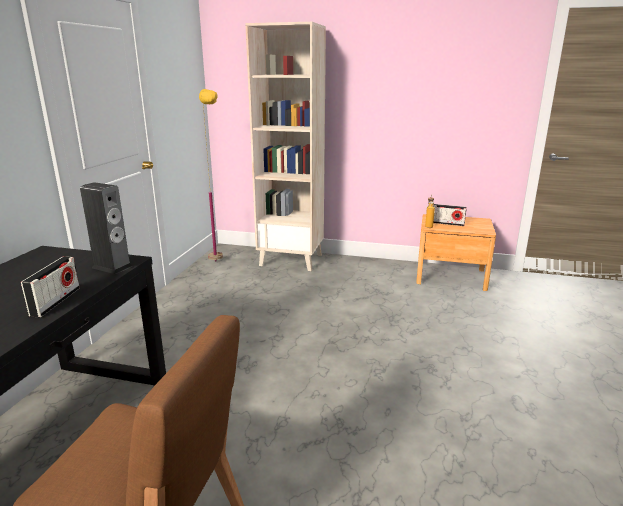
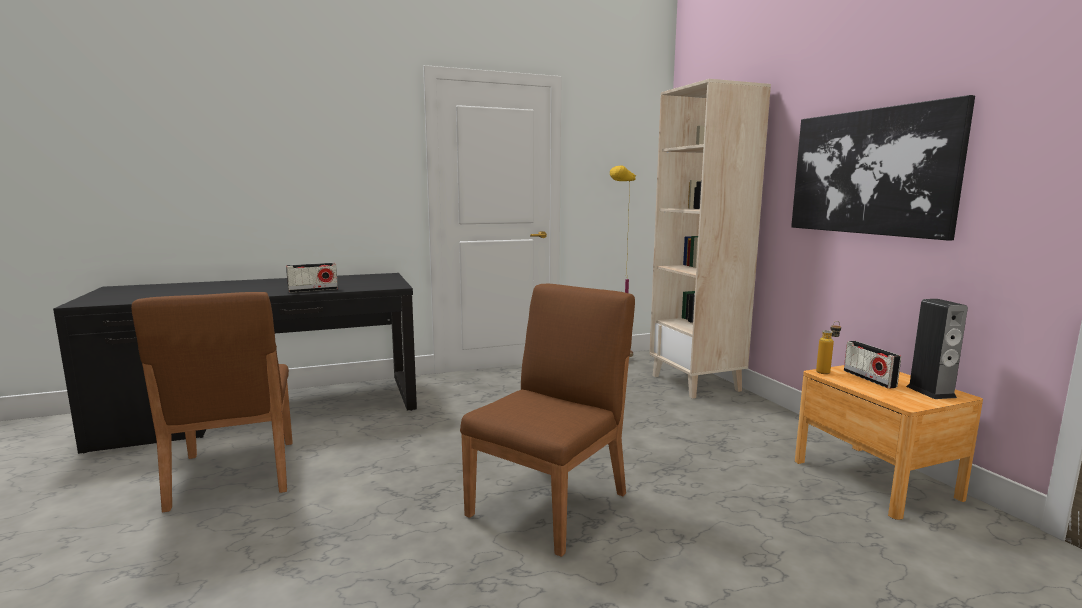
camera: 55 degrees right, 10 degrees down
(112, 267) = (381, 286): speaker -> speaker (930, 392)
(396, 375) = (550, 503): none -> brown chair
(414, 98) = (870, 172): none -> picture

